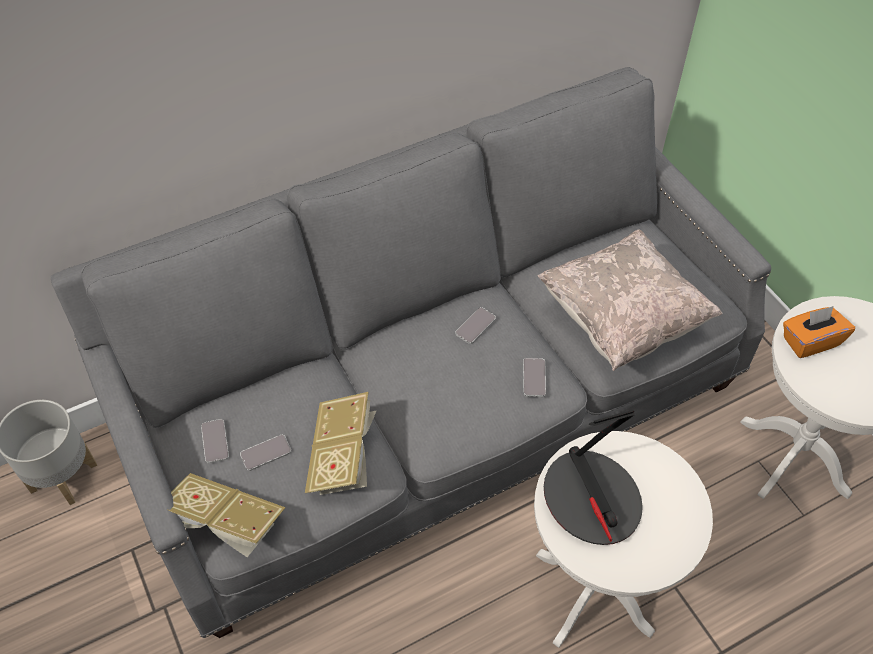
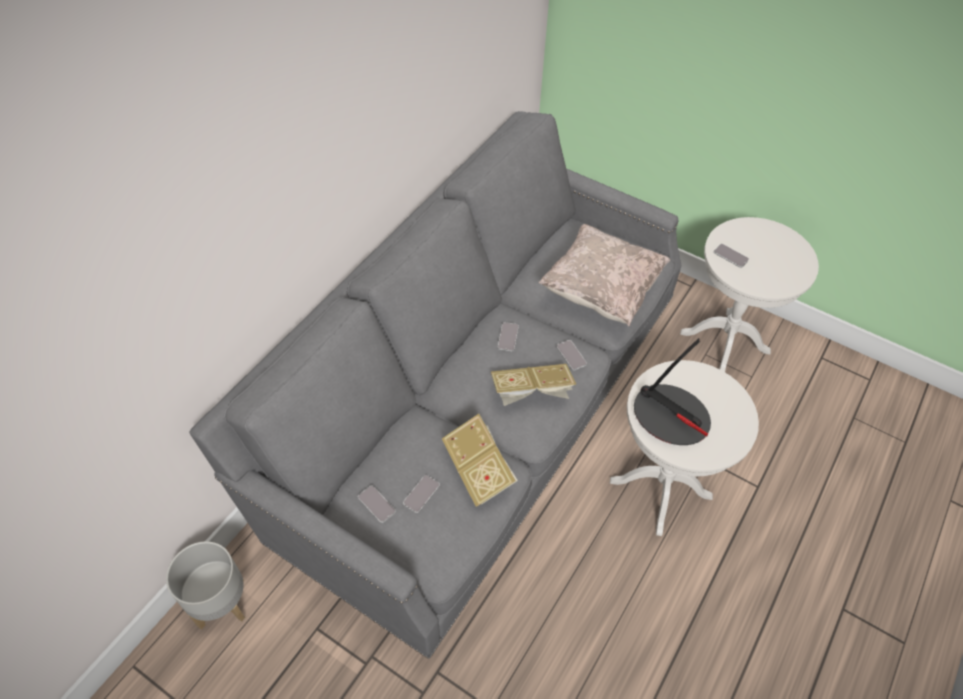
camera: 30 degrees left, 0 degrees up
(225, 525) = (428, 559): book -> book (531, 393)
(810, 341) = (730, 256): orange tissue box -> phone

